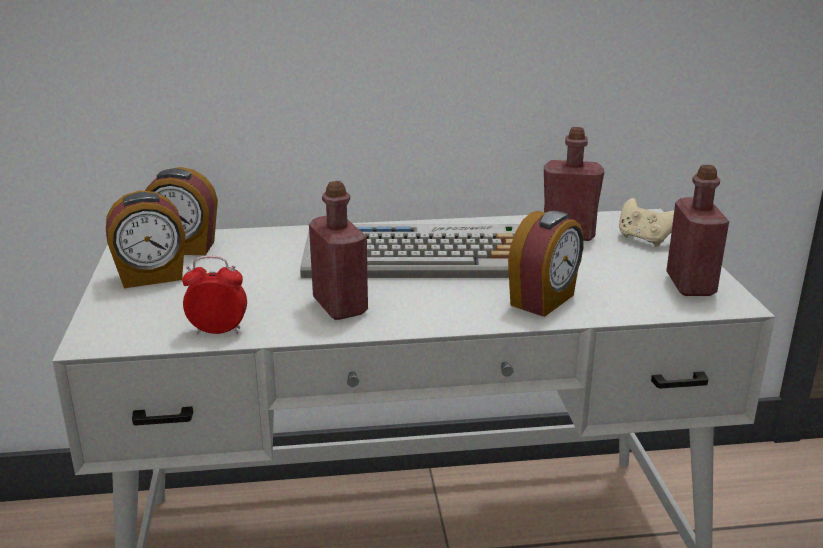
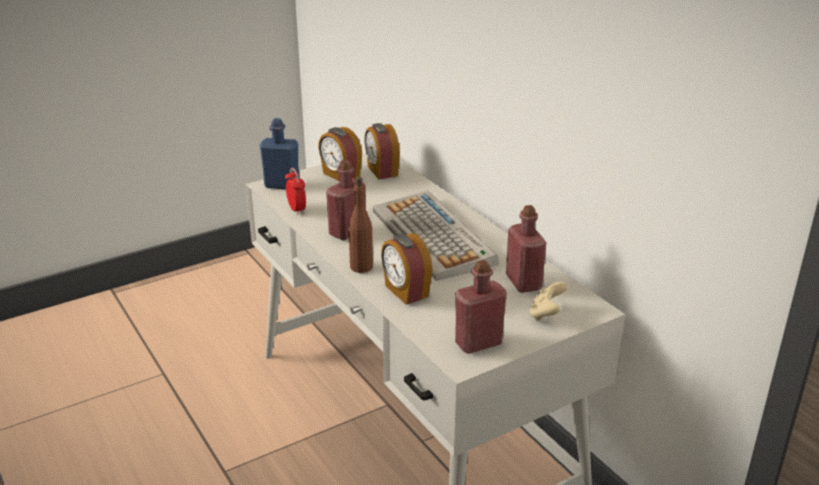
camera: 65 degrees right, 5 degrees up
(112, 328) = (282, 185): none -> blue bottle
(453, 316) = (361, 267): none -> brown bottle
(544, 301) = (405, 291): alarm clock -> alarm clock turned 45 degrees clockwise

